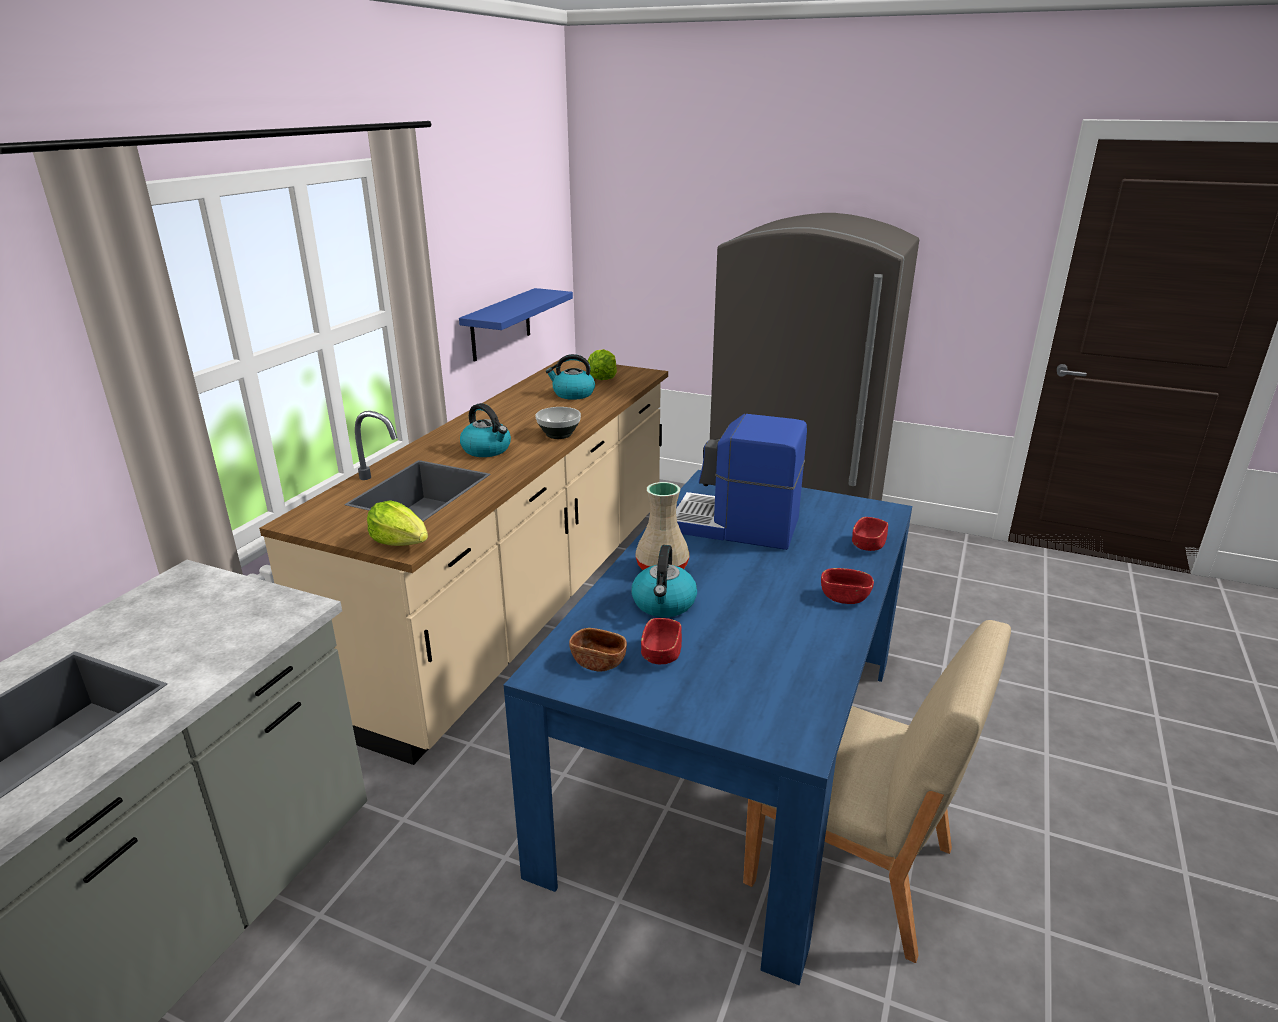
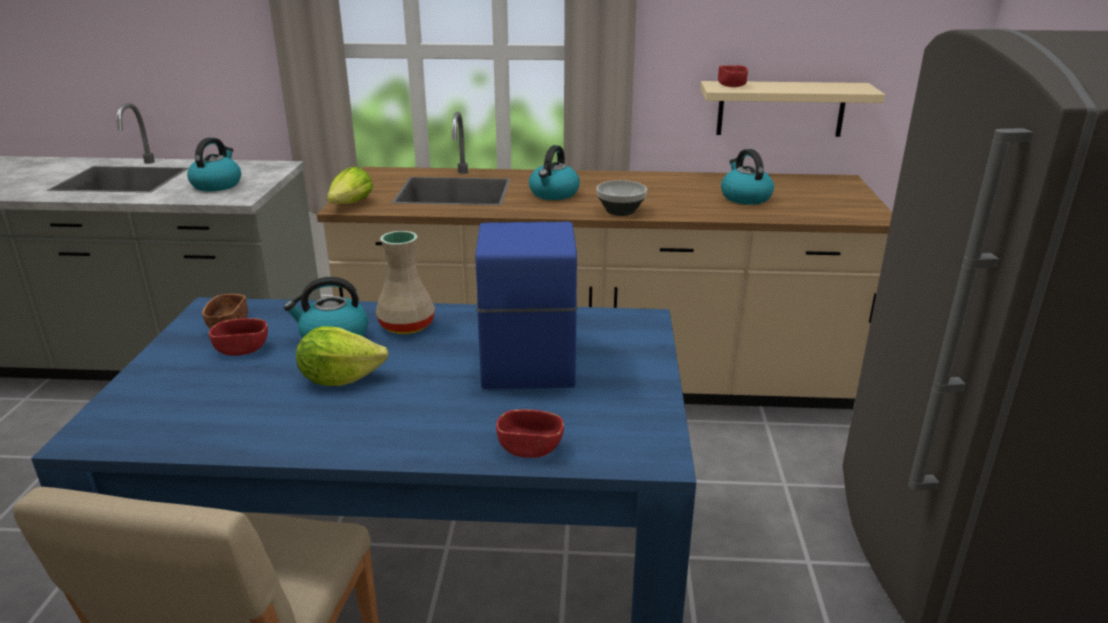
camera: 70 degrees right, 0 degrees up
(211, 625) = (217, 185): none -> kettle
(500, 324) = (781, 109): blue shelf -> beige shelf
(602, 378) = (817, 201): lettuce -> lettuce (340, 378)
(845, 597) = (376, 440): red bowl -> red bowl (731, 85)

